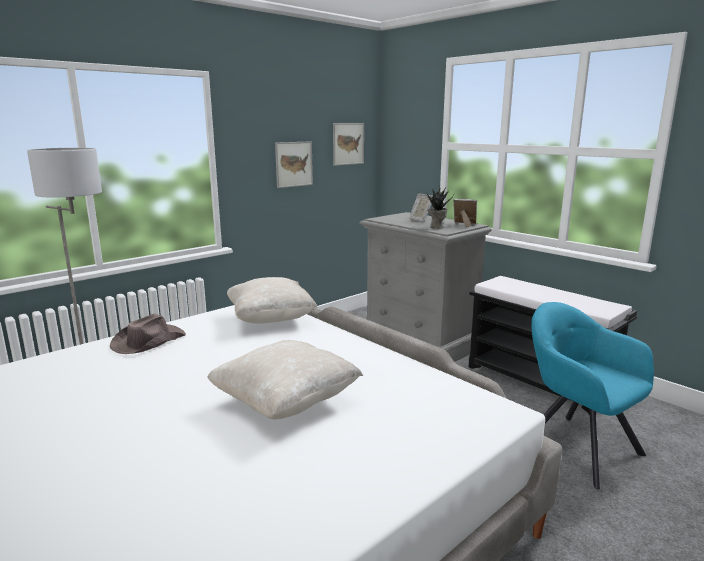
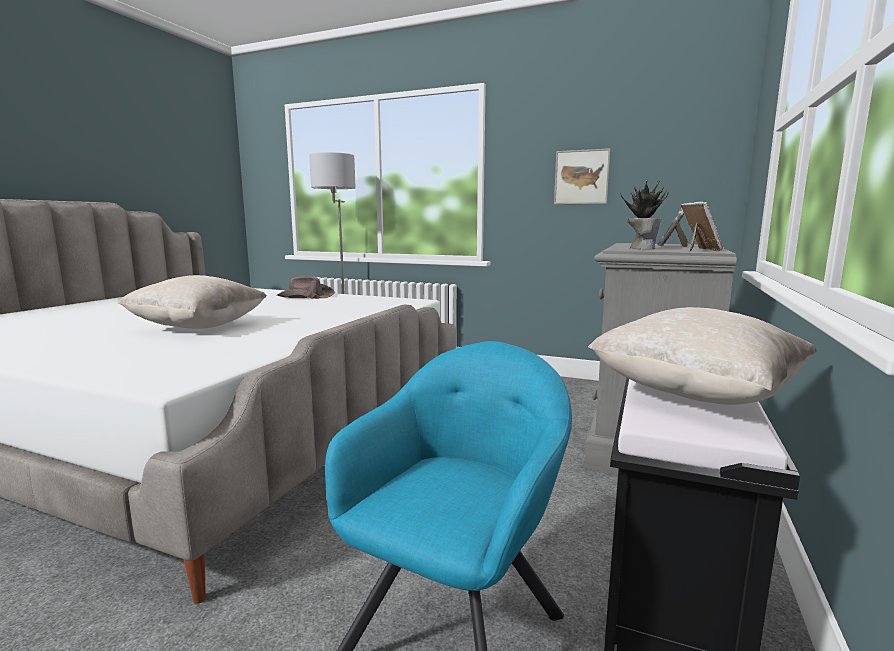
camera: 65 degrees right, 5 degrees down
(270, 319) = (378, 306): beige pillow -> beige pillow (696, 395)
(348, 144) = (680, 150): picture -> none

